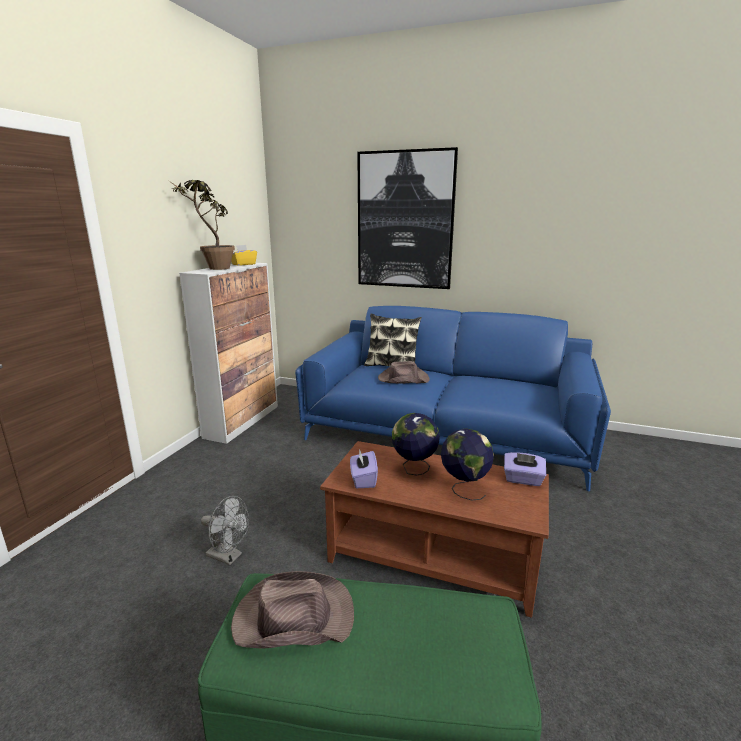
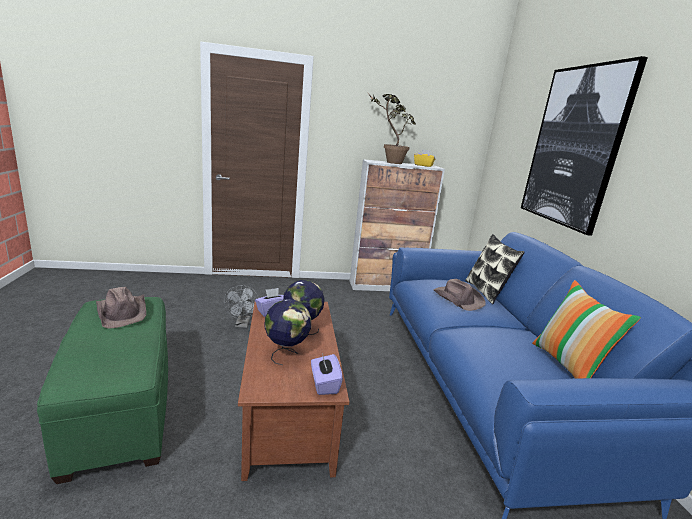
camera: 60 degrees right, 0 degrees up
(515, 380) = (568, 365): none -> pillow

